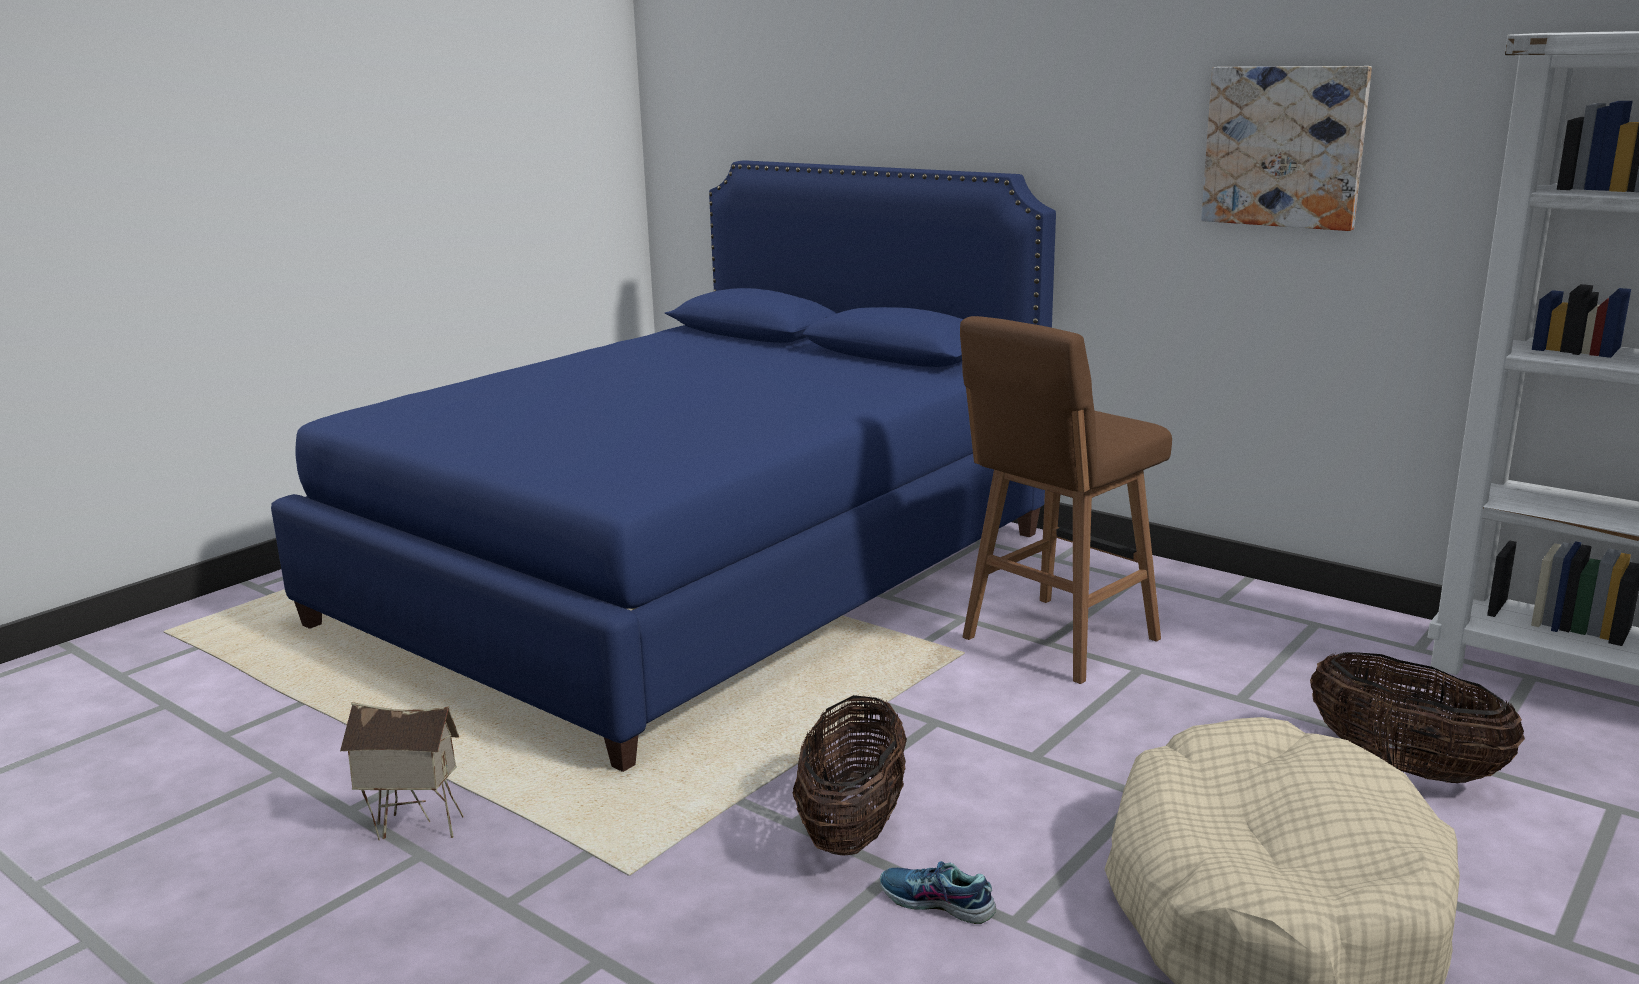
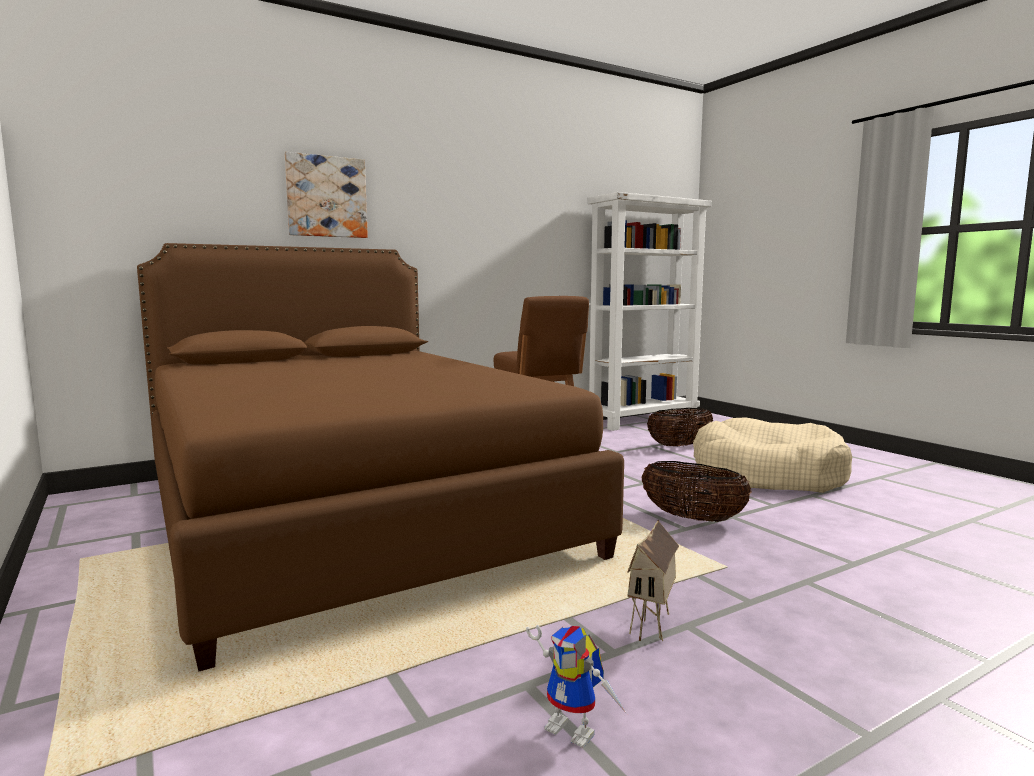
camera: 70 degrees left, 10 degrees down
(202, 810) = (576, 729): none -> toy robot
(694, 577) = (350, 514): blue bed -> brown bed
(936, 903) = (759, 514): shoe -> none
(1284, 147) = (509, 237): picture -> picture (326, 197)

